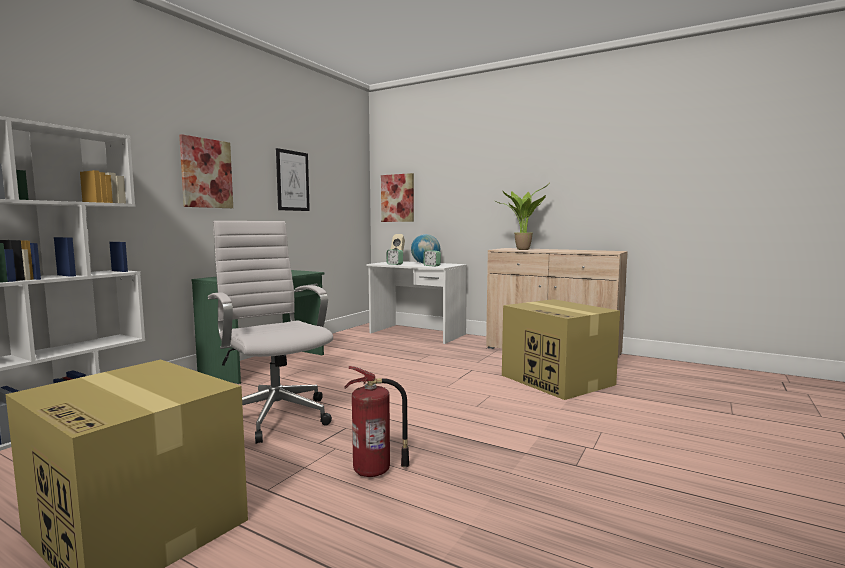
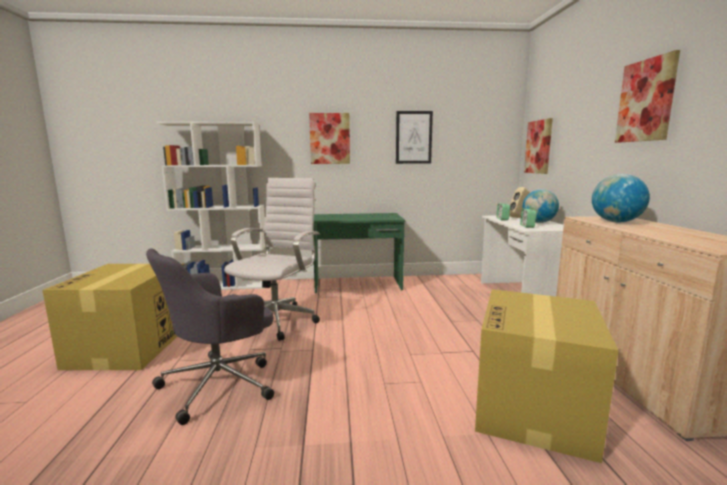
camera: 55 degrees right, 5 degrees up
(375, 471) = (220, 384): fire extinguisher -> grey office chair
(511, 167) = (646, 100): none -> picture
(523, 249) = (616, 222): potted plant -> globe

